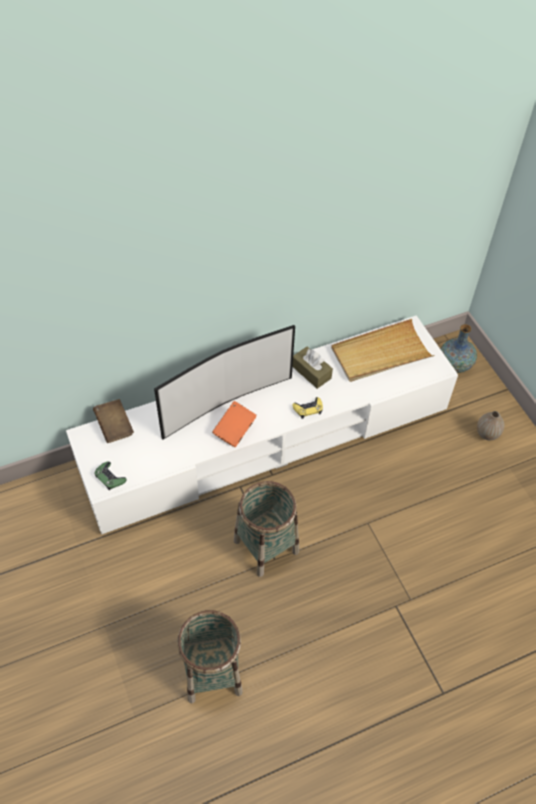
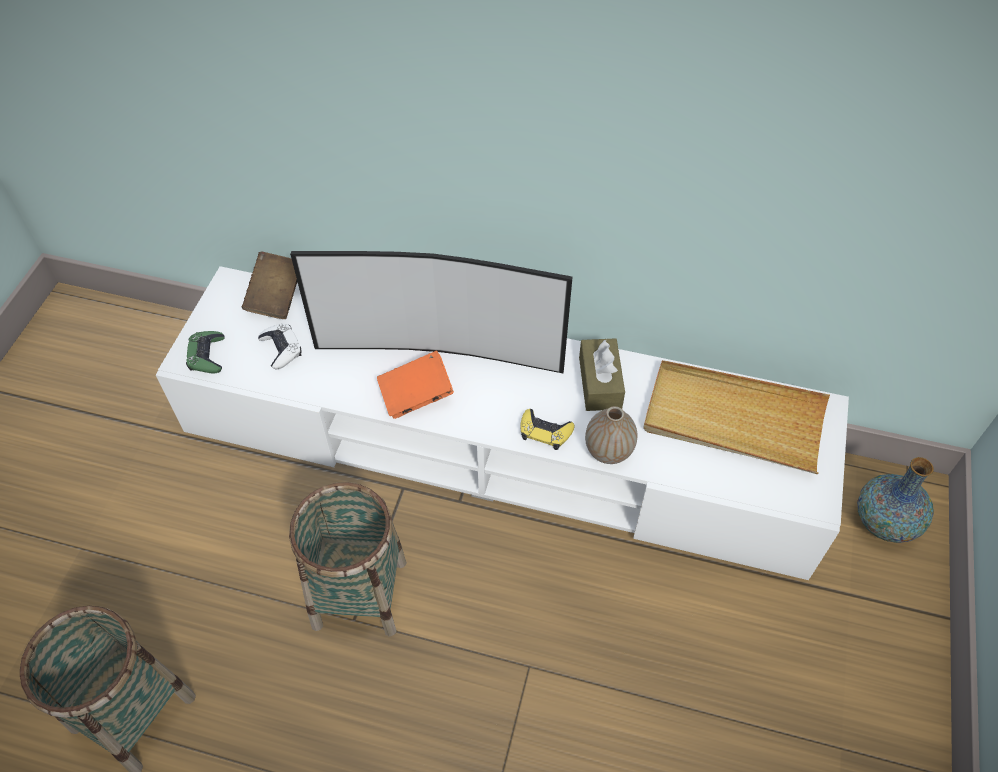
camera: 40 degrees right, 0 degrees up
(145, 450) = (281, 349): none -> white game controller
(487, 434) = (848, 666): vase -> vase (608, 451)

